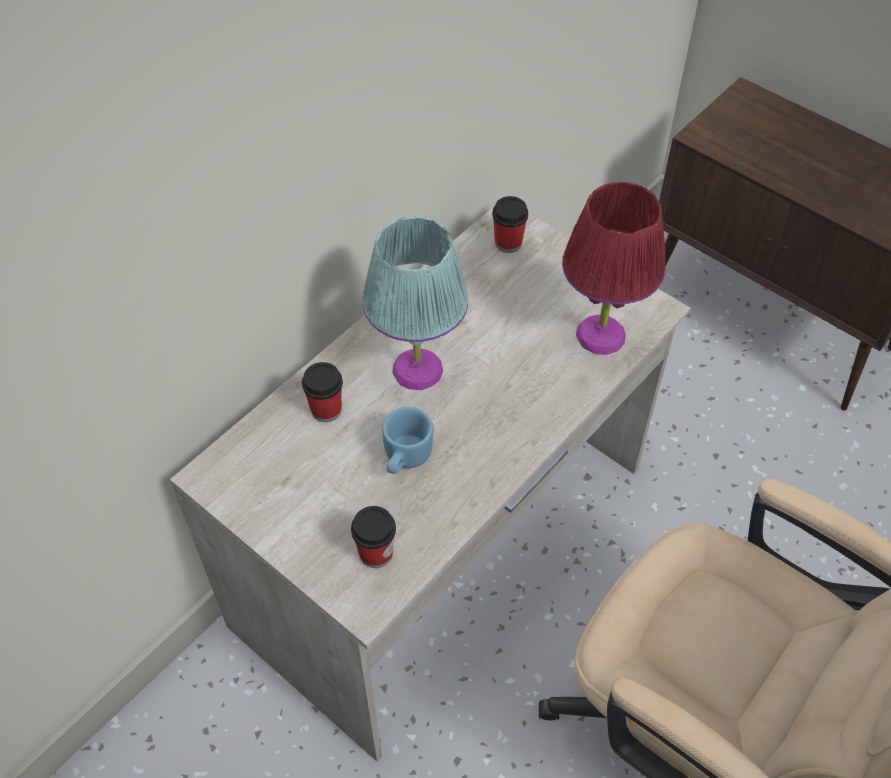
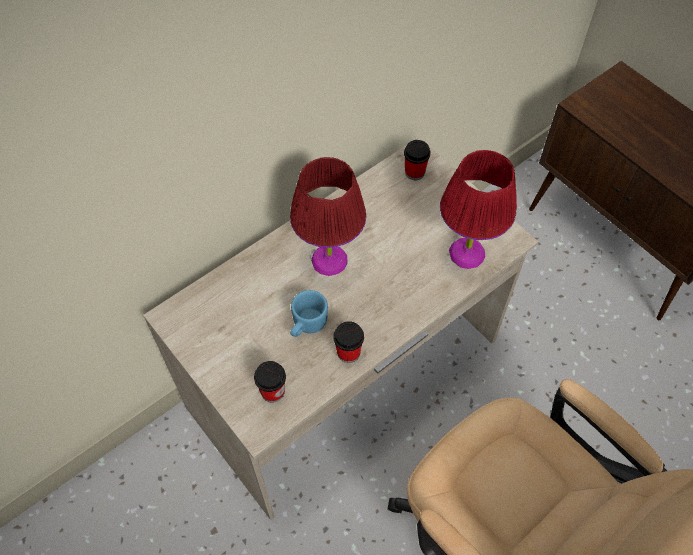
camera: 10 degrees right, 5 degrees up
(326, 410) = (259, 280): cup -> cup (348, 352)
(418, 370) = (330, 260): turquoise table lamp -> red table lamp

